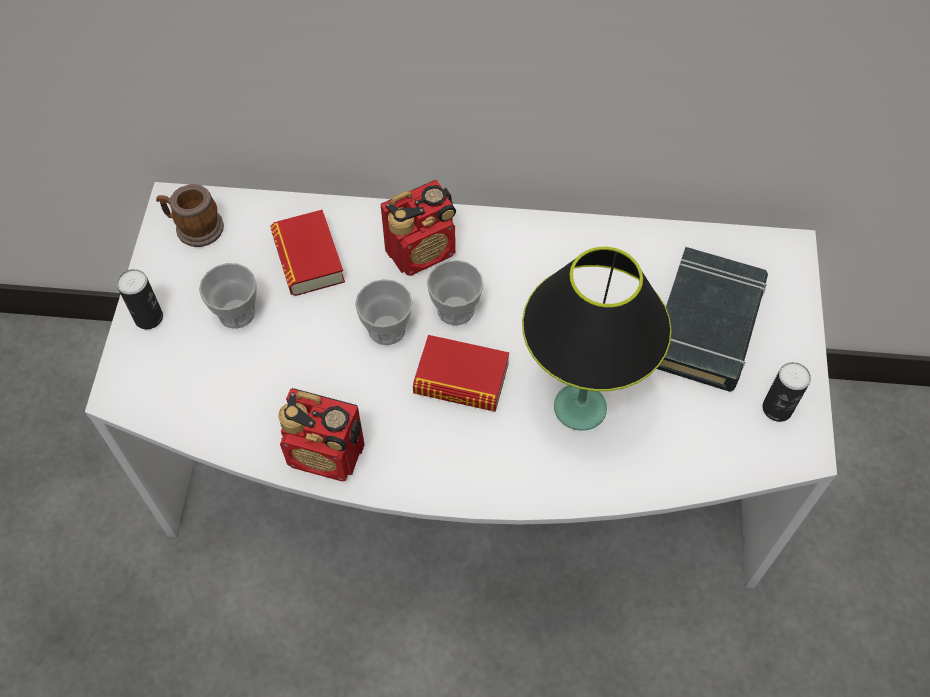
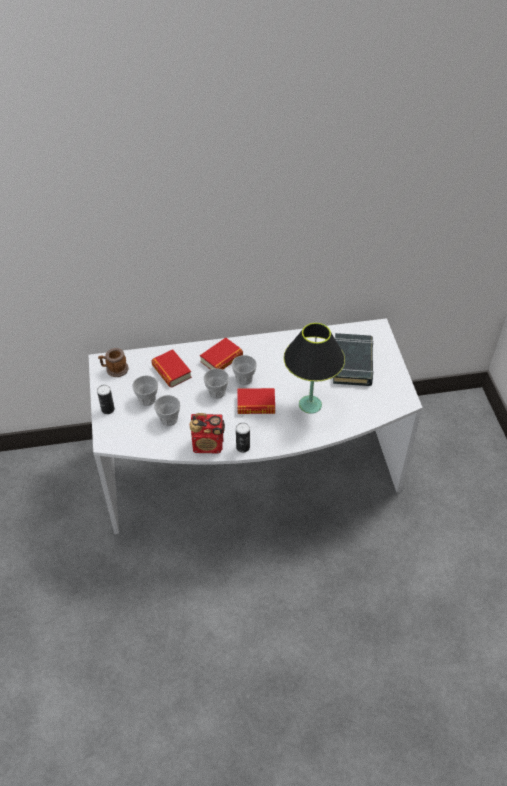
camera: 15 degrees left, 10 degrees down
(265, 371) = (169, 419): none -> cup
(422, 252) = (221, 359): radio -> book
(777, 408) = (391, 388): can -> can (243, 447)

